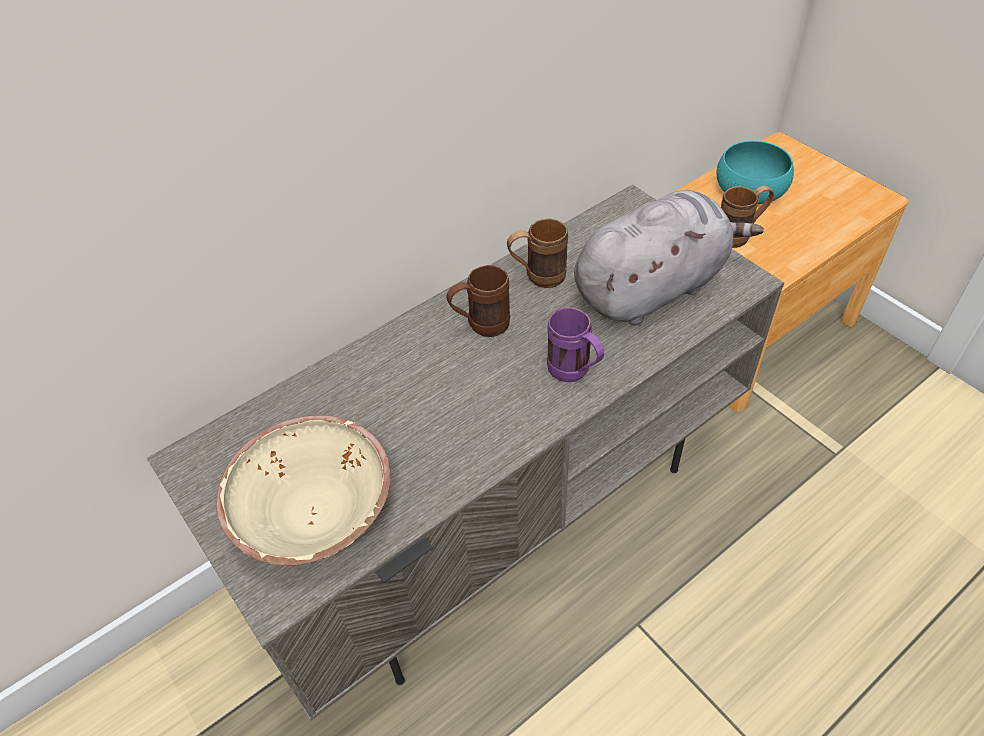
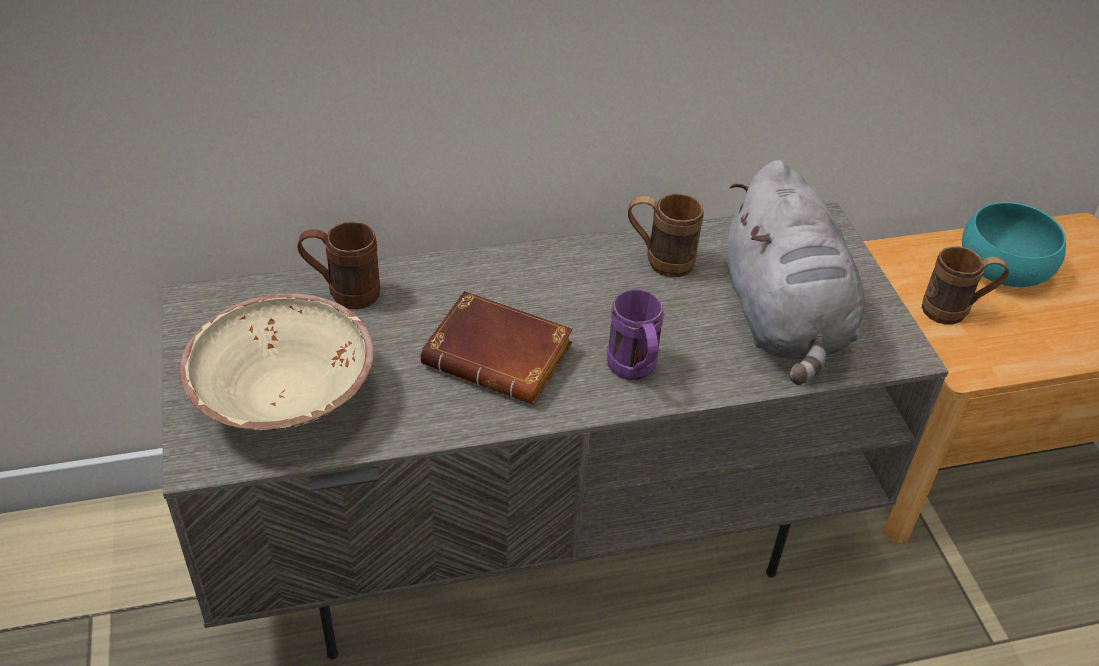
camera: 20 degrees right, 5 degrees down
(469, 402) = (502, 356): none -> brown book
(480, 326) = (563, 287): brown mug -> brown mug (343, 293)
(653, 288) = (784, 319): grey plush toy -> grey plush toy turned 90 degrees clockwise

